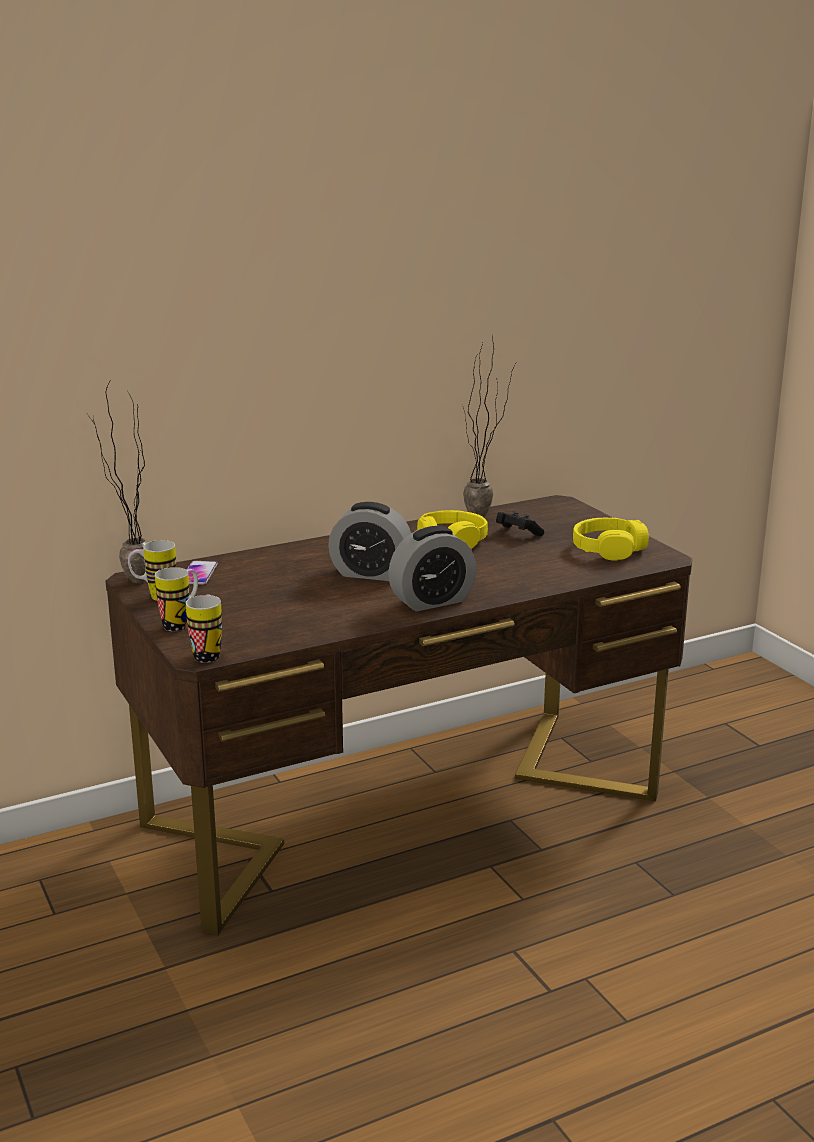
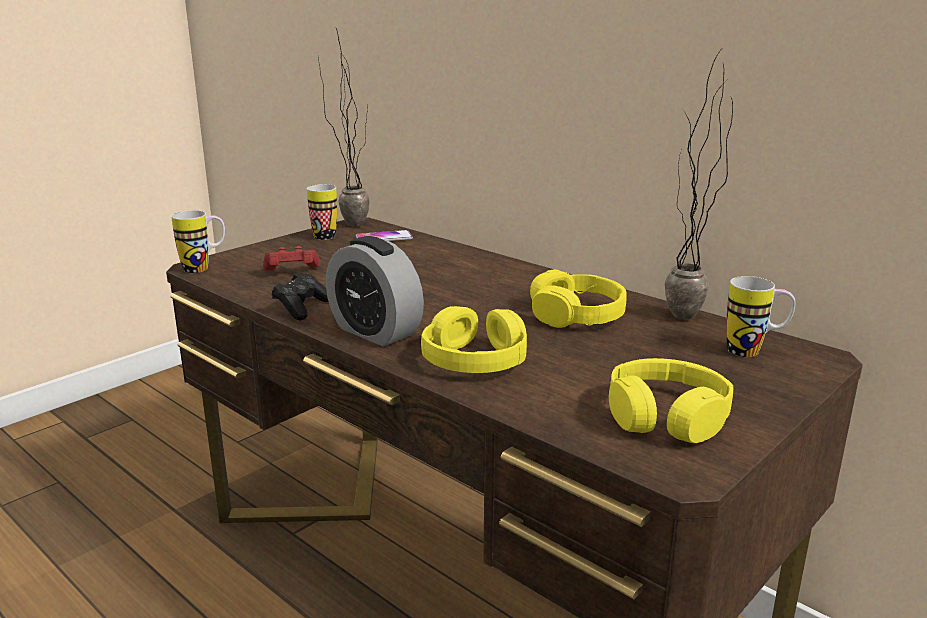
camera: 70 degrees right, 0 degrees up
(181, 623) = (267, 251): mug -> mug (753, 352)
(262, 618) = (291, 272): none -> red game controller
(371, 573) = (437, 294): alarm clock -> none
(503, 579) = (475, 359): none -> yellow headphones
(517, 534) = (649, 346): black game controller -> black game controller (302, 308)

